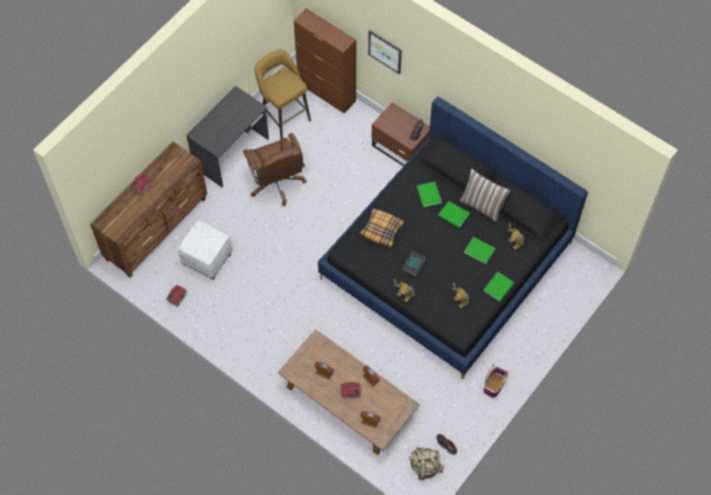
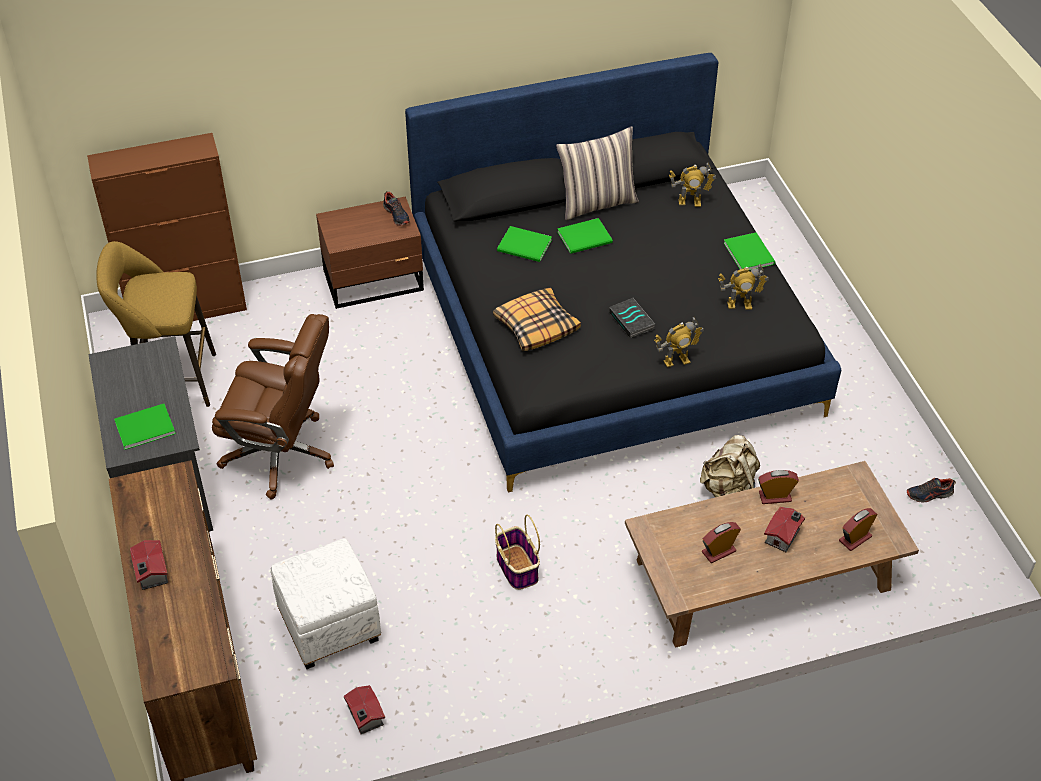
camera: 55 degrees left, 15 degrees down
(385, 51) = (276, 107): picture -> none
(425, 467) = (951, 540): beige backpack -> beige backpack (729, 490)
(479, 249) = (668, 241): green book -> green book (143, 427)
(494, 385) = (863, 387): basket -> basket (516, 567)

